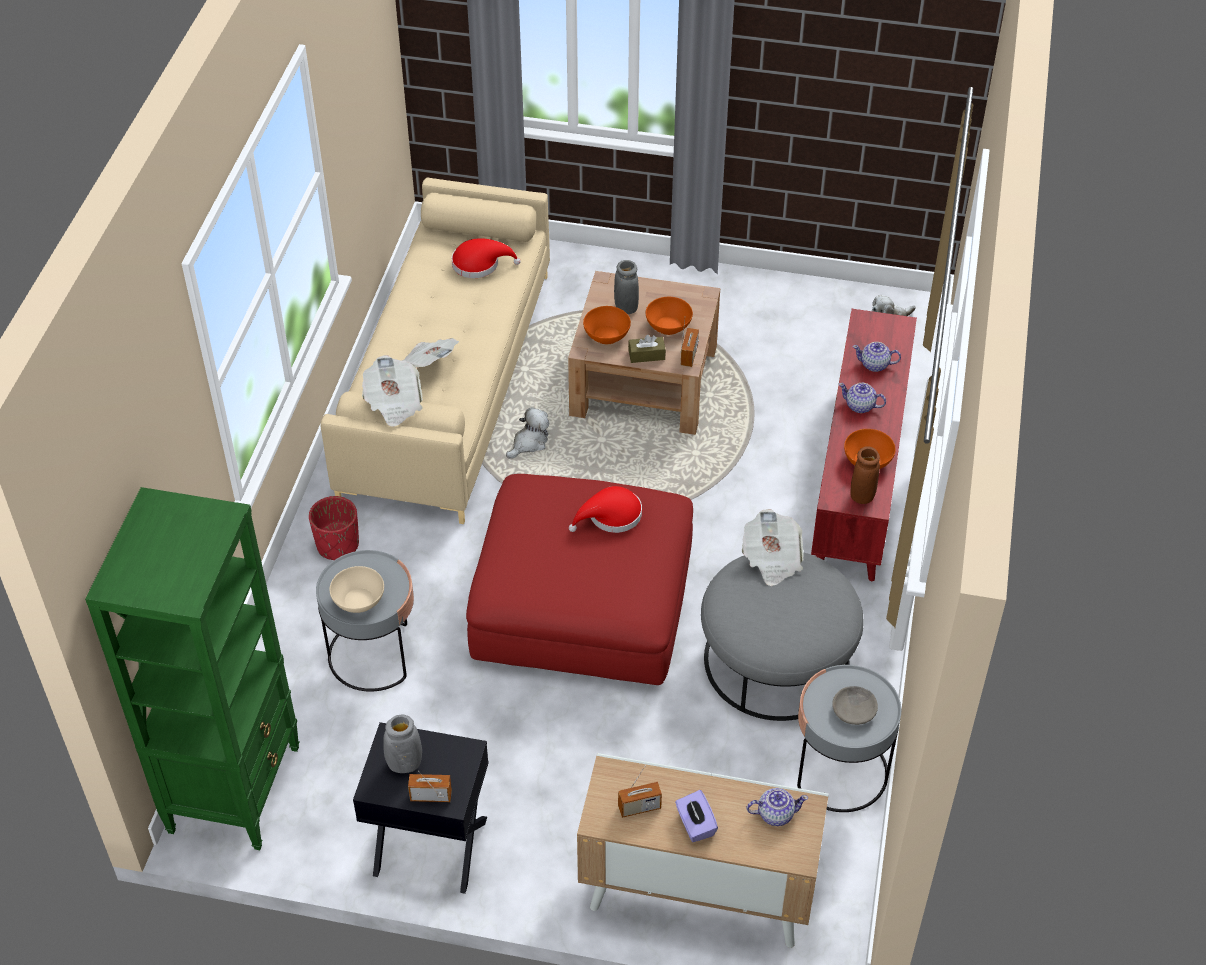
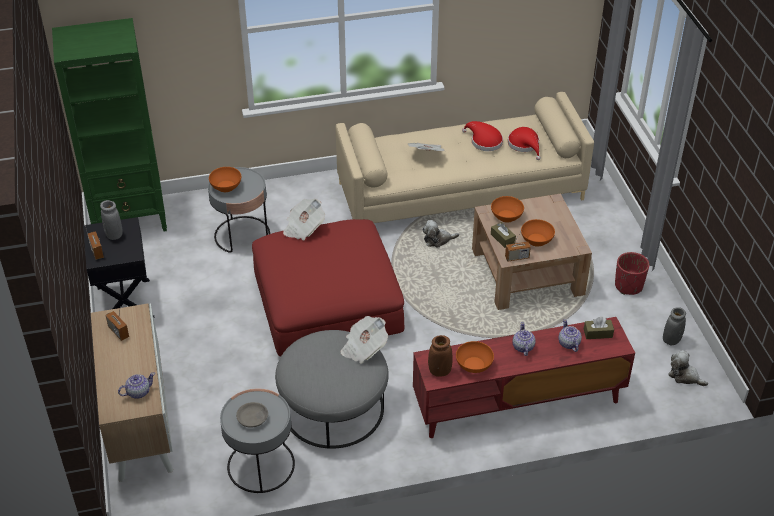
camera: 65 degrees right, 5 degrees down
(337, 545) = (310, 194): red planter -> red planter (628, 286)
(358, 600) = (226, 186): beige bowl -> orange bowl
(394, 403) = (367, 142): newspaper -> newspaper (303, 228)
(529, 443) = (438, 240): plush toy -> plush toy turned 150 degrees clockwise
(611, 516) = (354, 265): red hat -> red hat (484, 141)
(626, 307) = (538, 216): grey vase -> grey vase (671, 340)
(695, 825) = (115, 359): purple tissue box -> none
(775, 814) = (138, 392): teapot -> teapot turned 90 degrees counterclockwise
(871, 334) = (598, 333): none -> brown tissue box

